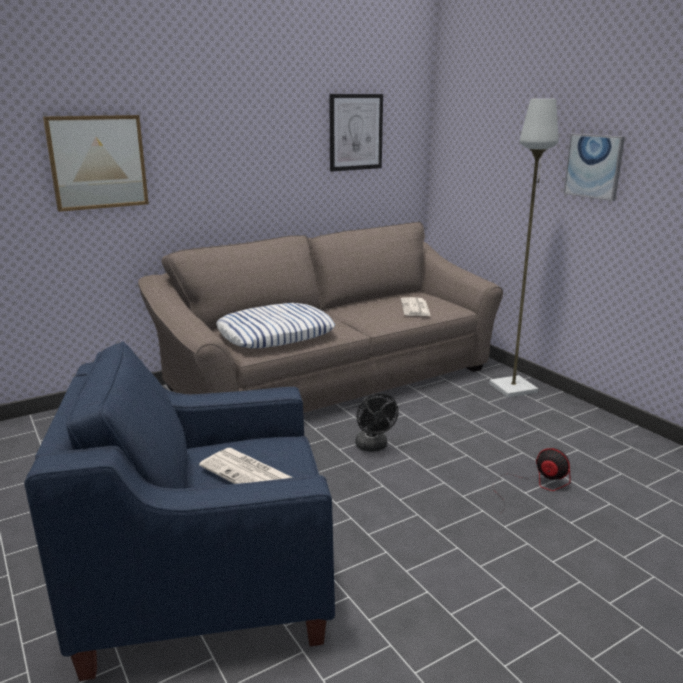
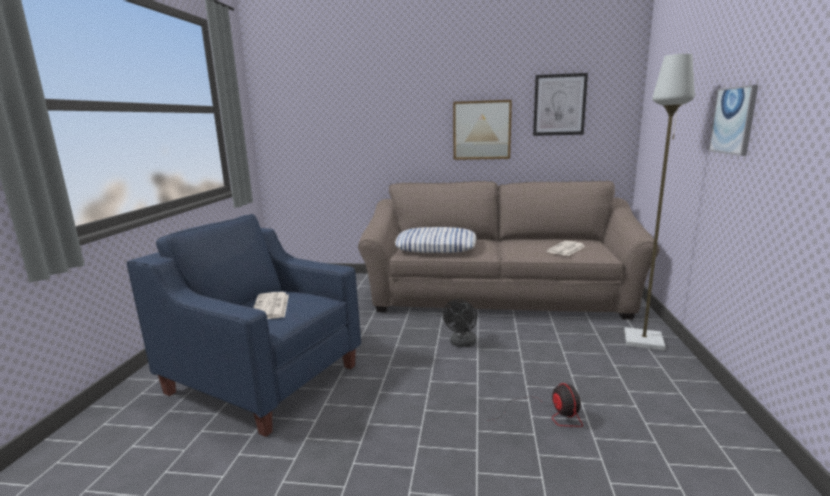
camera: 40 degrees right, 5 degrees down
(97, 162) = (362, 124): picture -> picture (481, 130)

